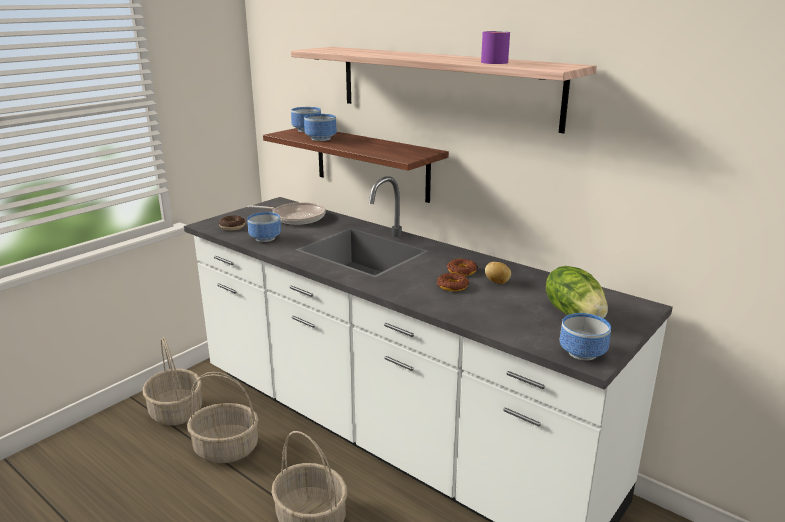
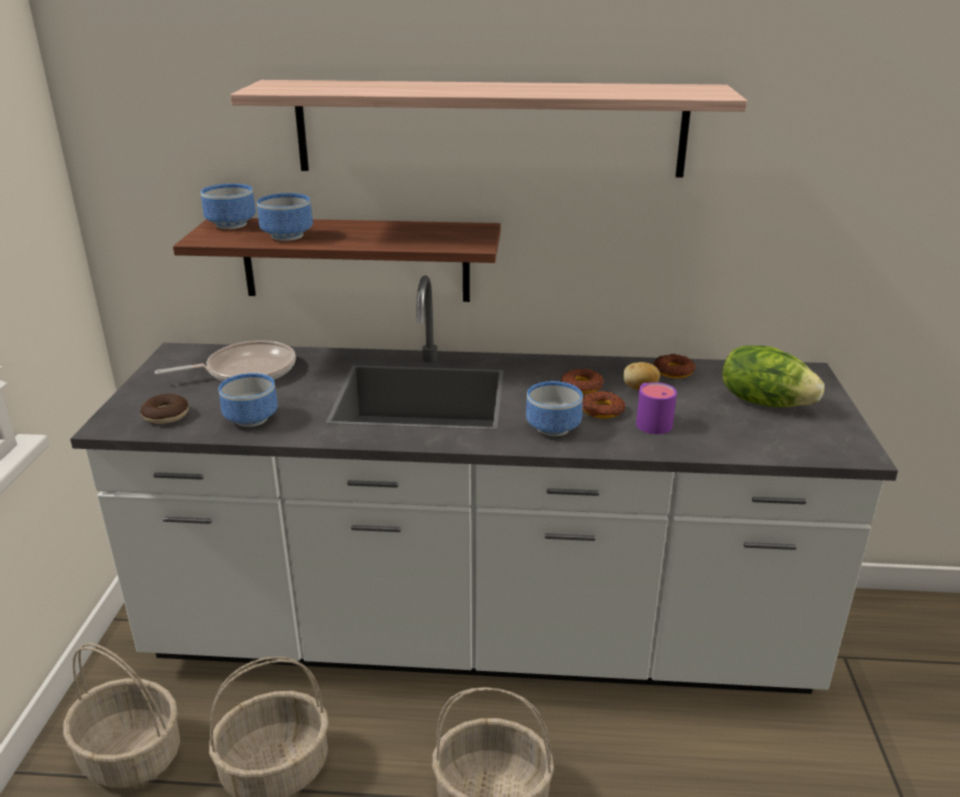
camera: 35 degrees left, 5 degrees up
(495, 62) = (610, 90): purple mug -> purple mug (650, 421)
(538, 279) = (673, 371): none -> donut
(580, 352) = (835, 447): bowl -> bowl (550, 428)

